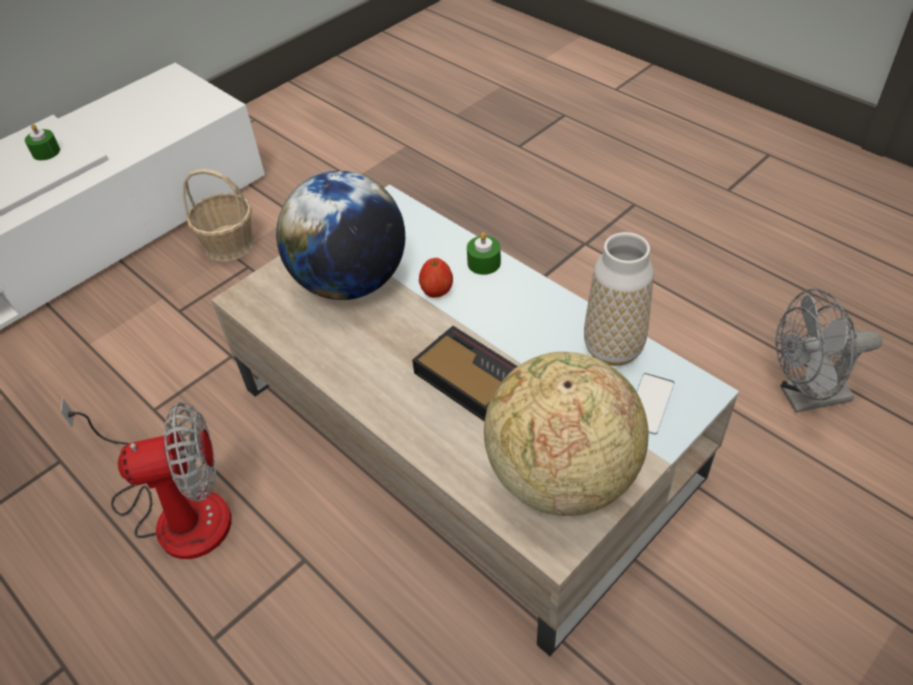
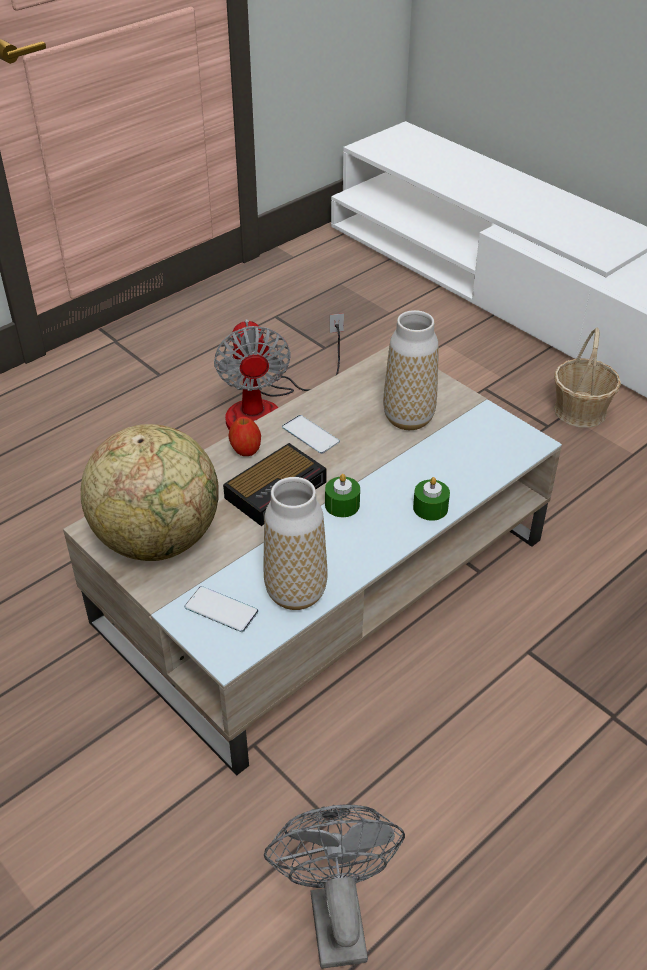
camera: 90 degrees right, 5 degrees down
(46, 152) = (605, 240): green candle -> green candle (342, 505)
(350, 282) = (408, 418): globe -> vase
(376, 358) = (310, 434): none -> phone
(436, 292) = (389, 473): apple -> apple (245, 451)

